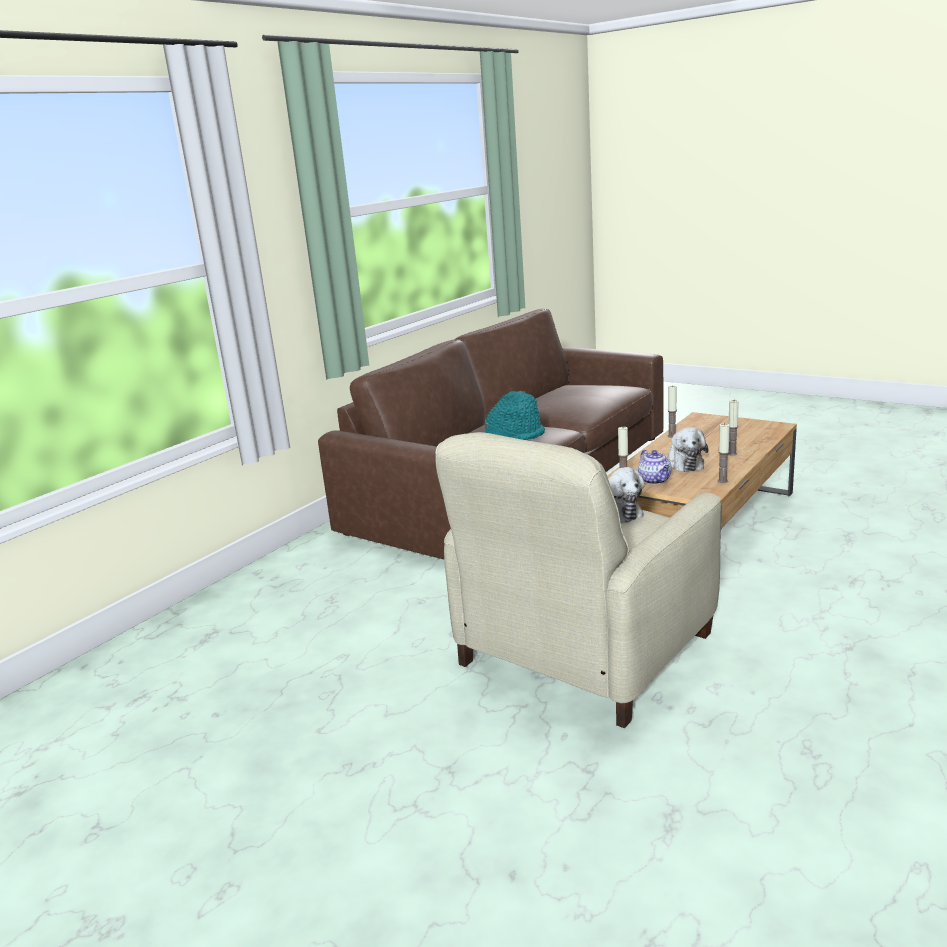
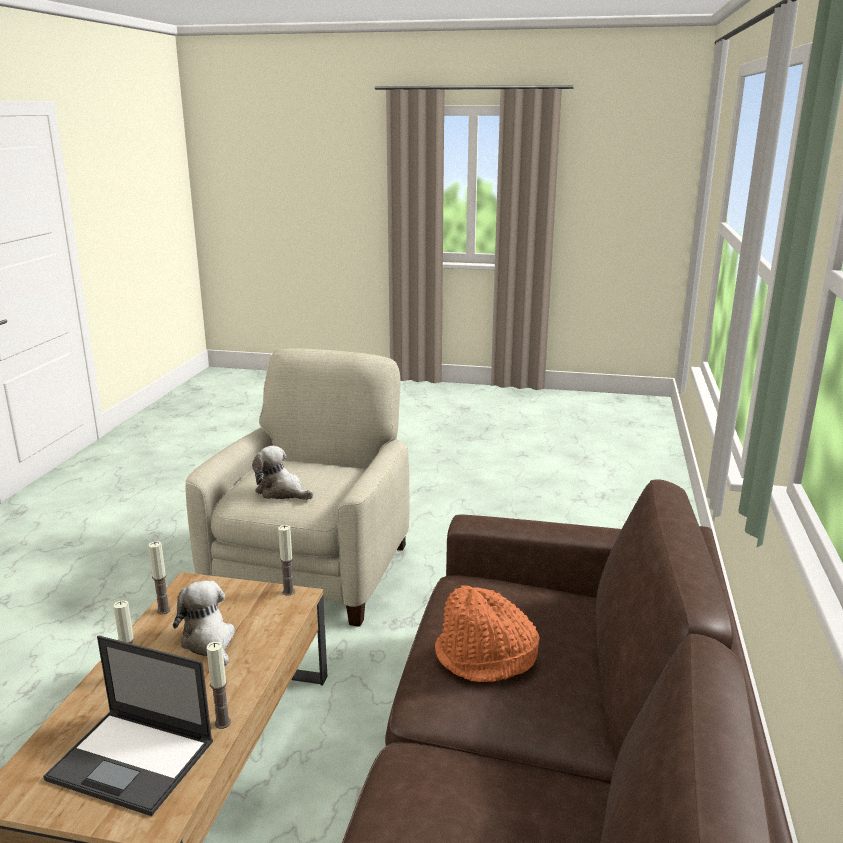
camera: 155 degrees right, 0 degrees up
(515, 435) = (485, 658): turquoise hat -> orange hat
(655, 480) = (249, 601): teapot -> none
(717, 429) = (133, 760): none -> laptop

